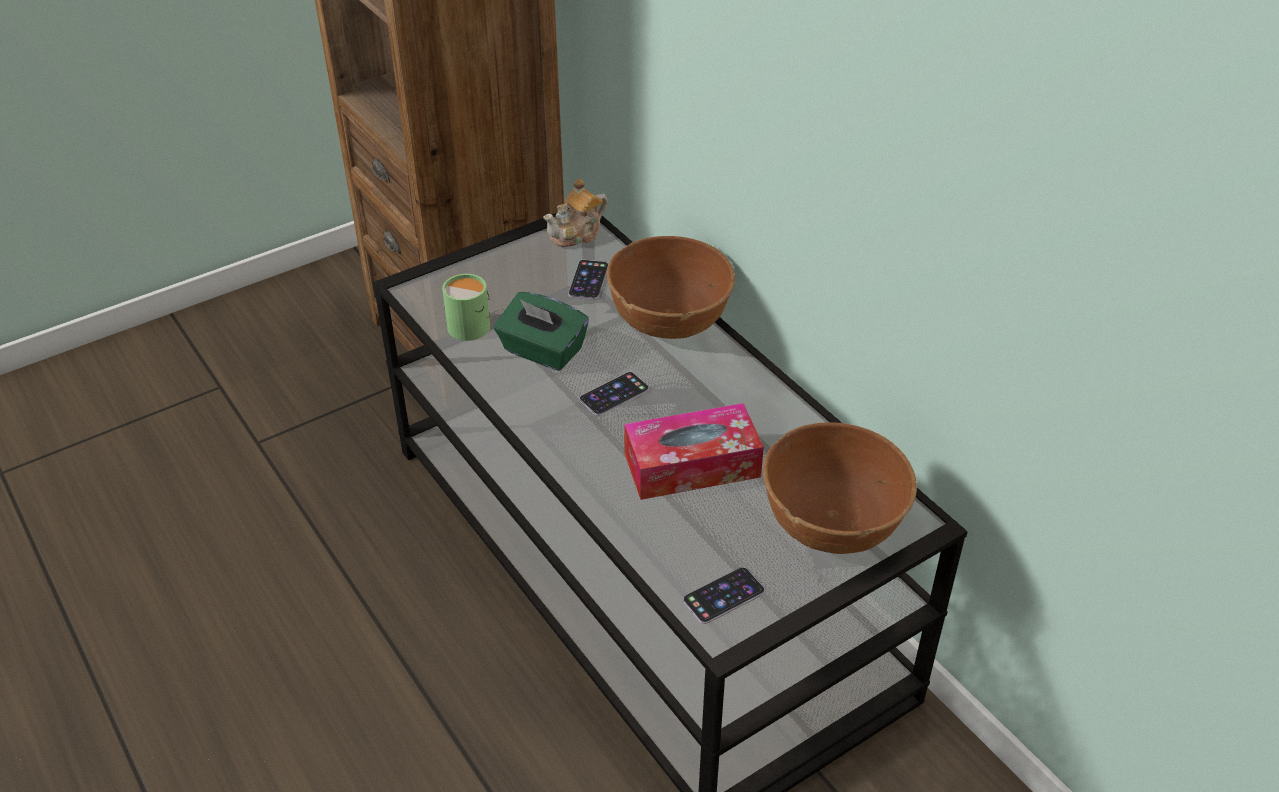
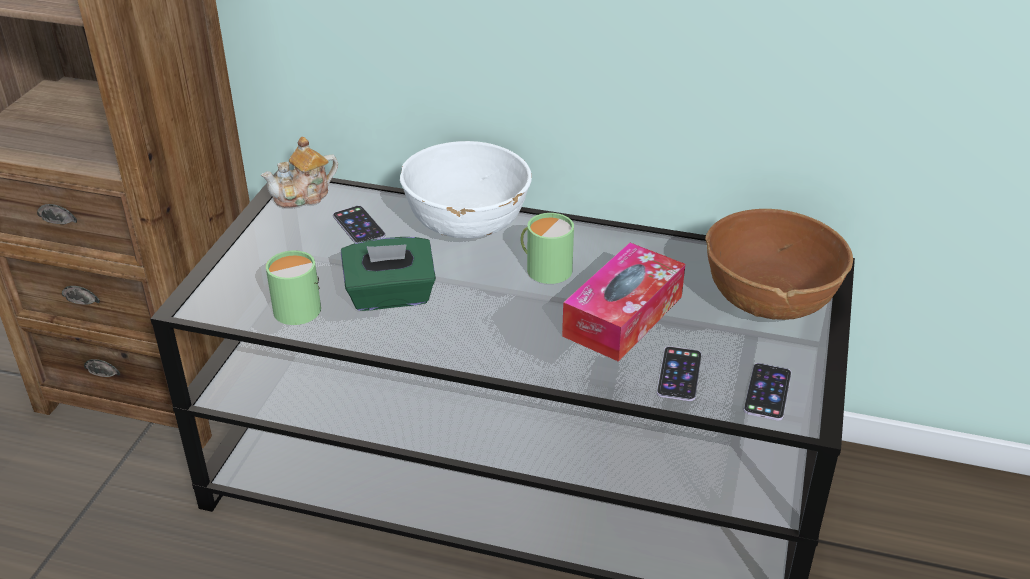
camera: 40 degrees left, 5 degrees down
(577, 234) = (304, 196): teapot -> teapot turned 45 degrees clockwise
(614, 394) = (494, 297): phone -> phone (679, 374)
(670, 319) = (467, 223): brown bowl -> white bowl
(683, 390) = (545, 268): none -> green mug

